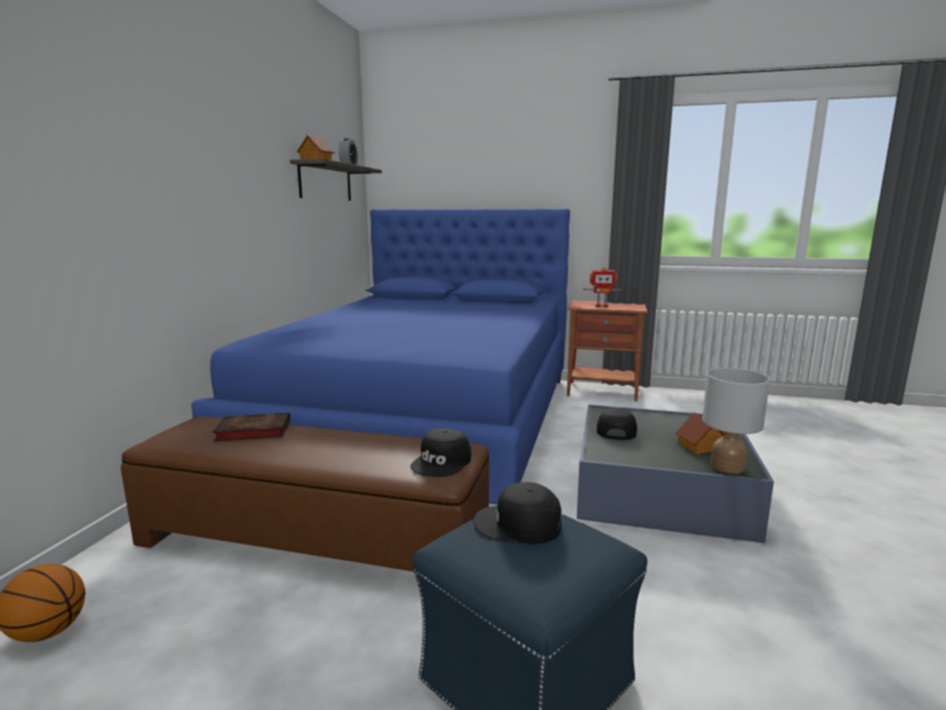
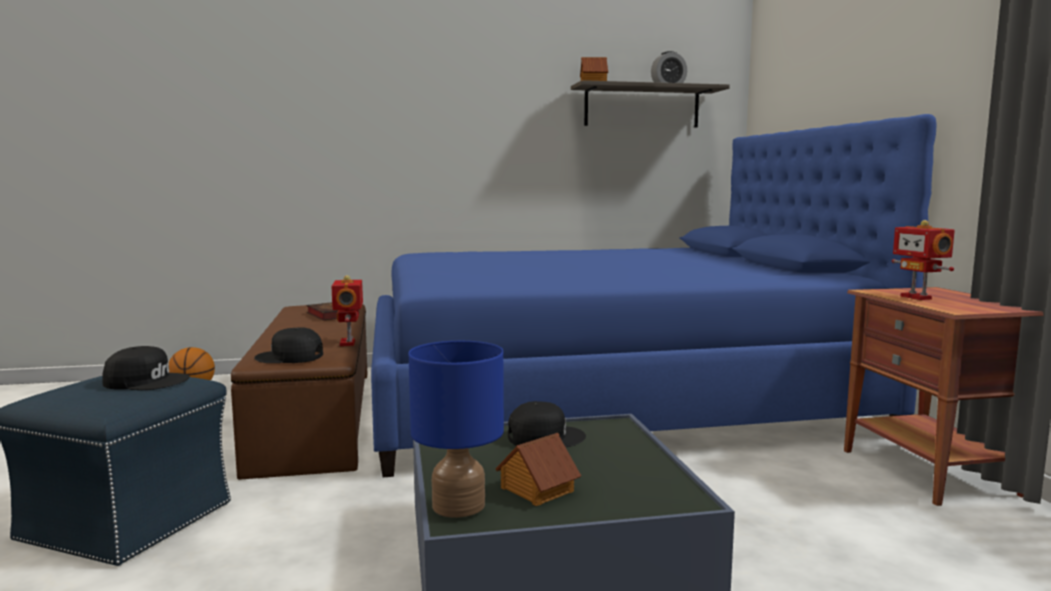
camera: 65 degrees right, 5 degrees down
(411, 435) = (349, 343): none -> toy robot
(518, 525) = (147, 381): black cap -> black cap turned 105 degrees clockwise
(727, 467) = (457, 505): grey table lamp -> blue table lamp

